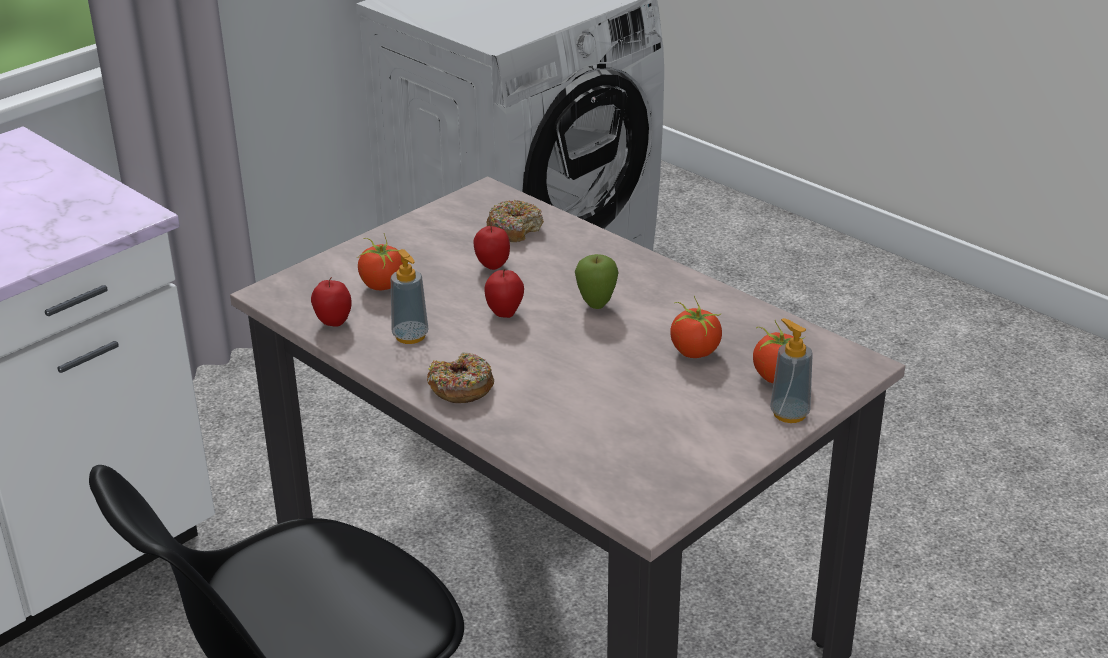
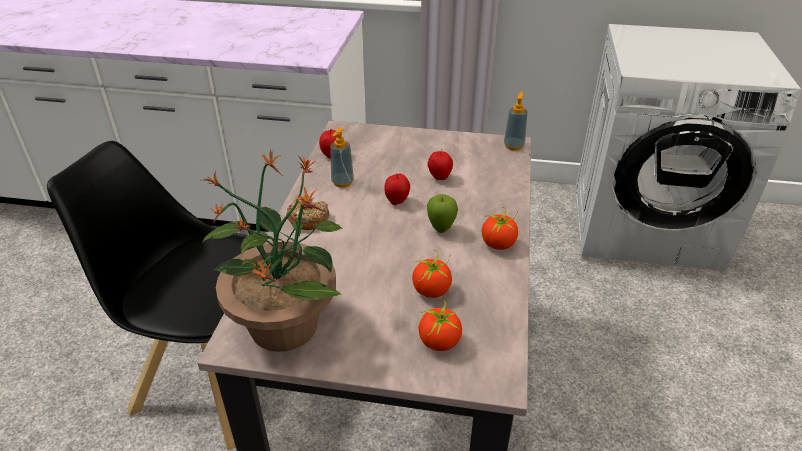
camera: 55 degrees right, 5 degrees up
(383, 285) = (381, 154): tomato -> tomato (498, 244)
(514, 229) = (487, 168): donut -> none
(648, 467) = (284, 324): none -> potted plant
(789, 413) = (399, 367): soap dispenser -> soap dispenser (513, 146)

